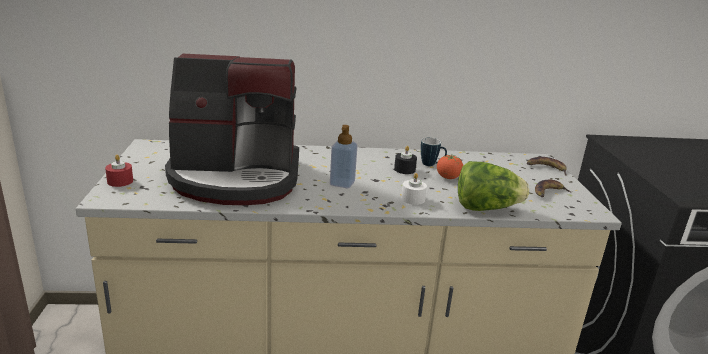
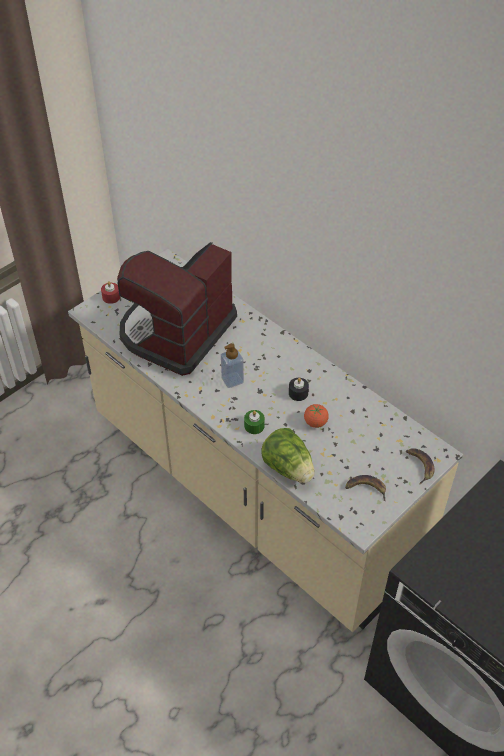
camera: 50 degrees right, 25 degrees up
(236, 177) = (176, 332): coffee machine -> coffee machine turned 75 degrees clockwise
(413, 199) = (254, 426): white candle -> green candle
(431, 165) = (327, 401): mug -> none

